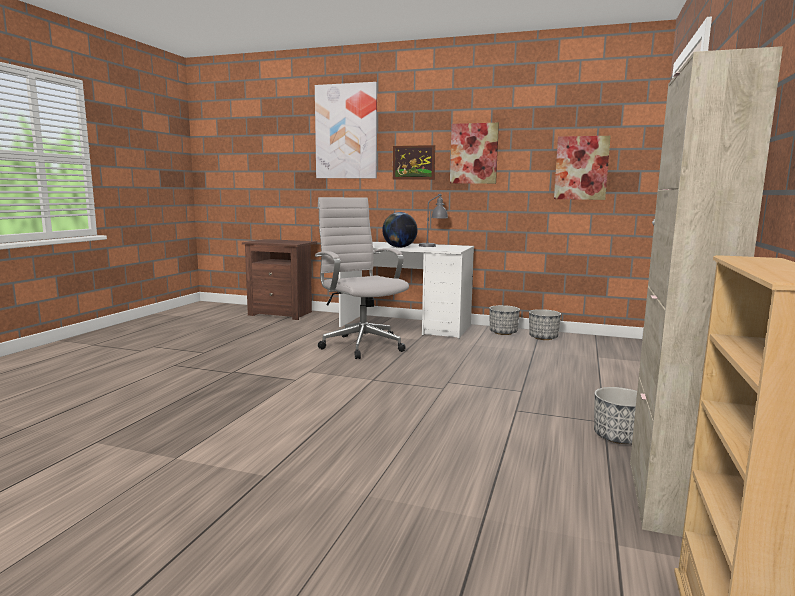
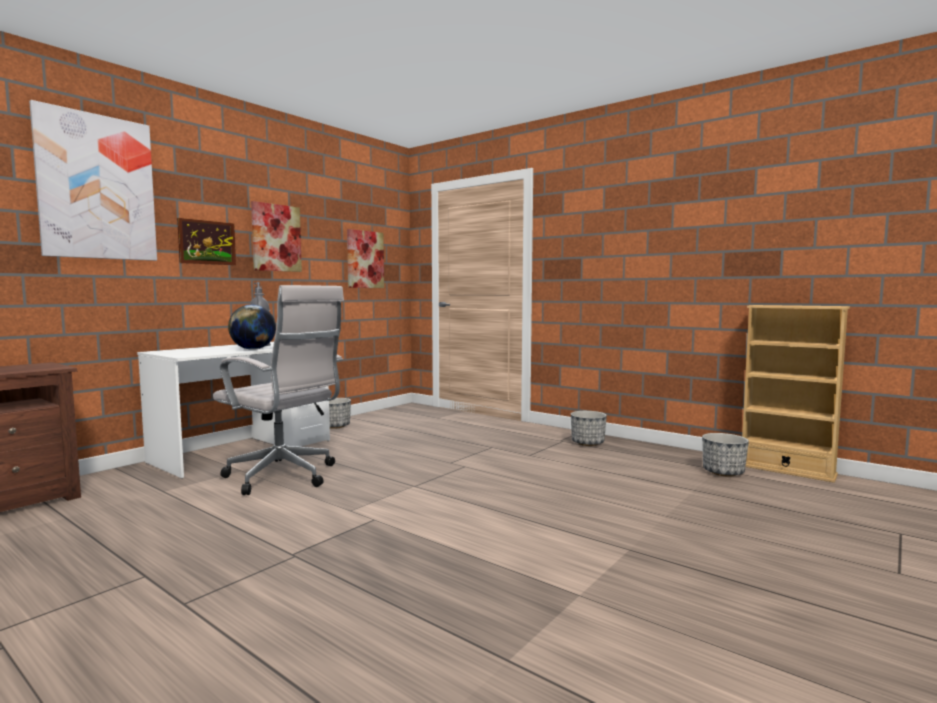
camera: 70 degrees left, 5 degrees down
(361, 345) = (284, 477): white office chair -> white office chair turned 135 degrees counterclockwise
(543, 337) = (370, 420): planter -> planter (723, 472)
(666, 498) = (666, 451): beige cabinet -> none

